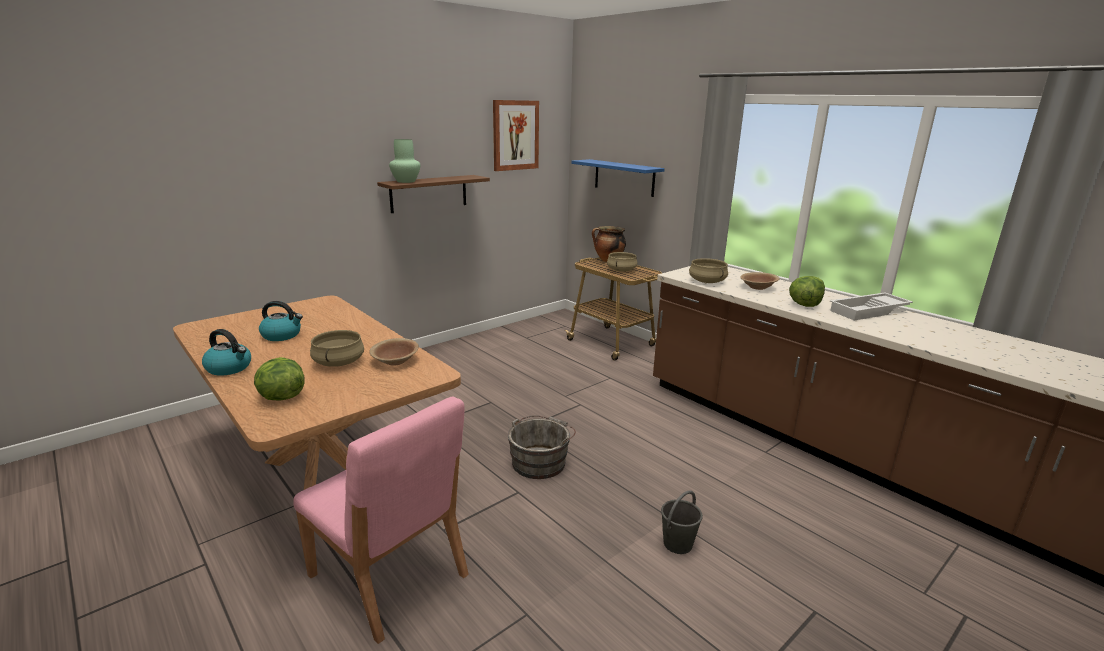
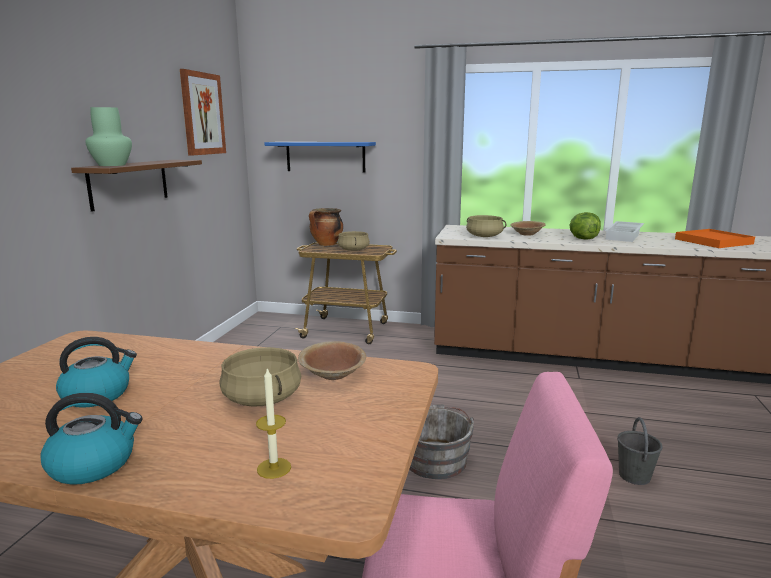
camera: 35 degrees left, 5 degrees down
(281, 397) = (274, 468): lettuce -> candle
(967, 343) = (713, 241): none -> orange tray

